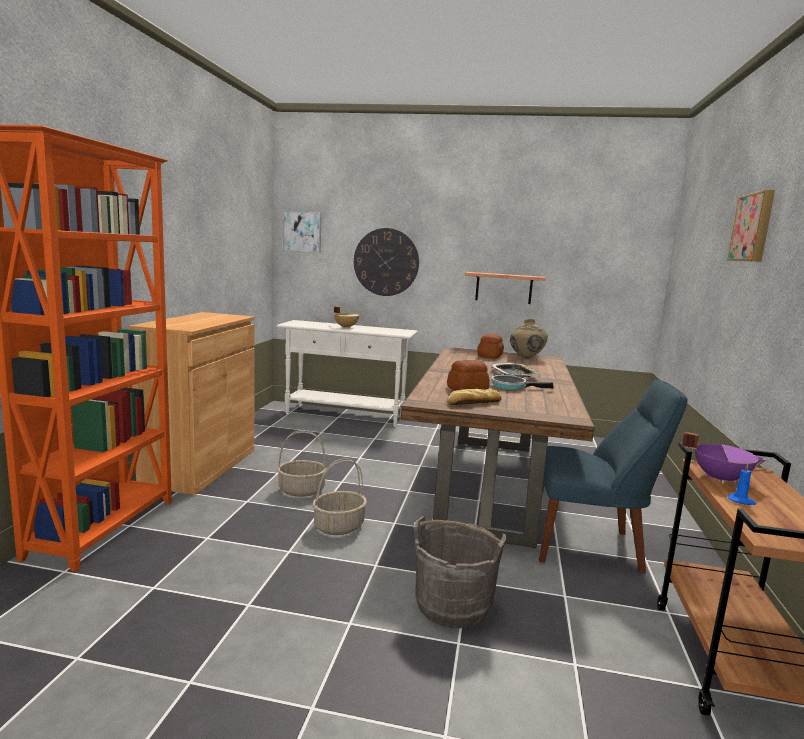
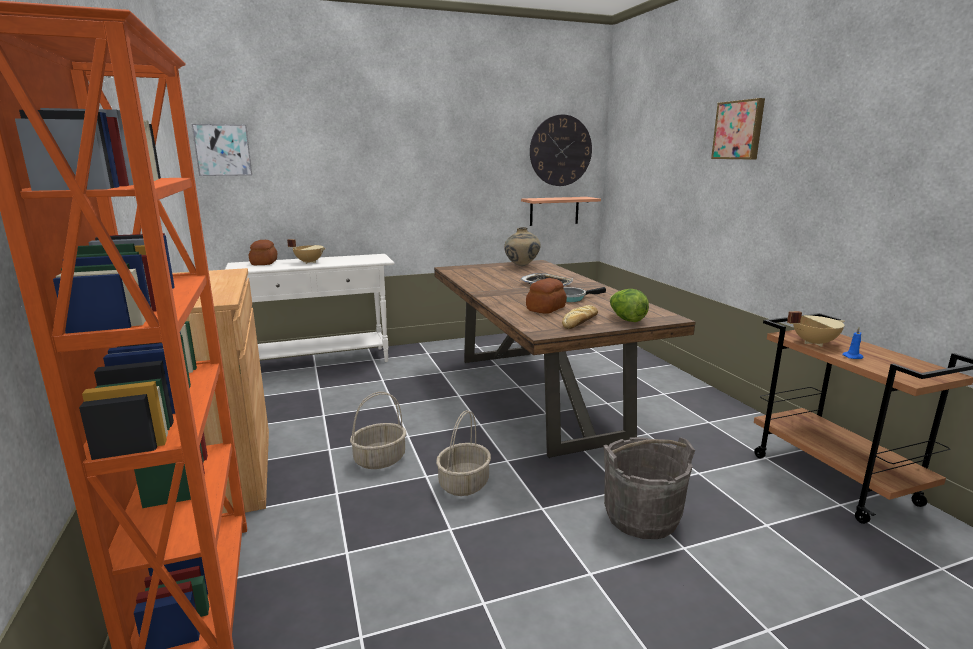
camera: 30 degrees left, 5 degrees up
(386, 262) = (338, 180): wall clock -> wall clock (560, 150)
(489, 356) = (490, 270): bread -> bread (263, 263)
(503, 288) = (468, 197): shelf -> shelf (554, 211)
(523, 410) = (626, 319): none -> lettuce
(590, 547) = (667, 425): blue chair -> none
(720, 478) = (813, 343): purple cooking pot -> beige cooking pot

